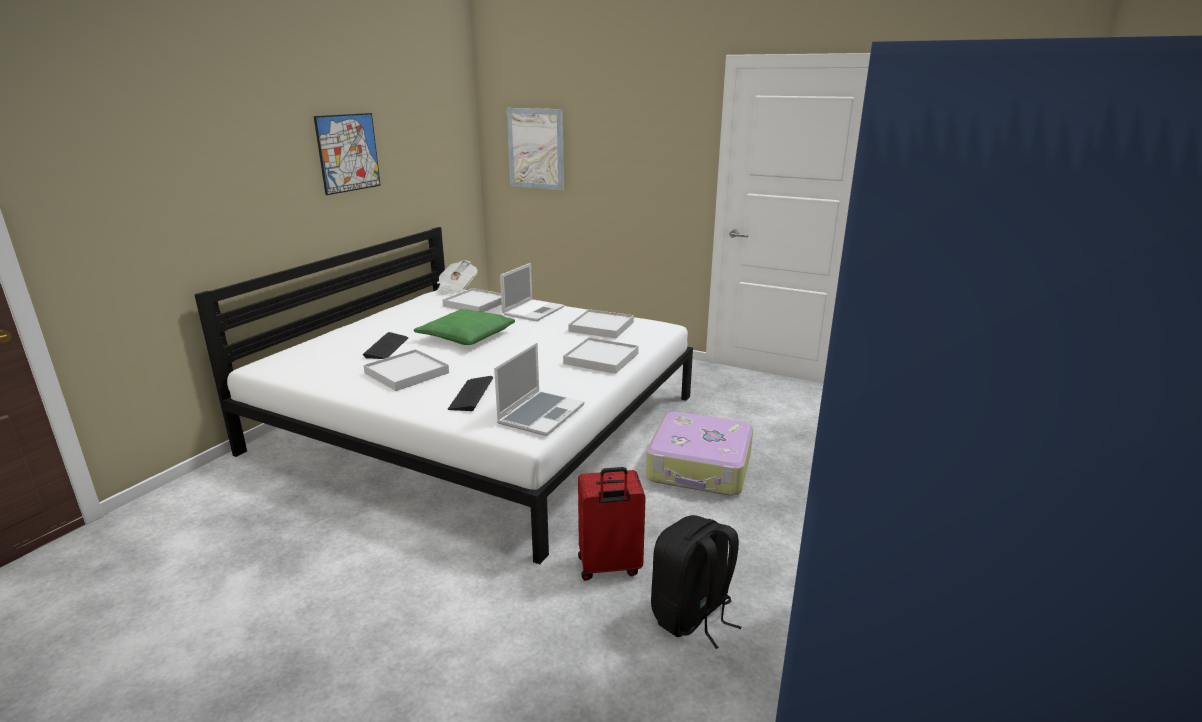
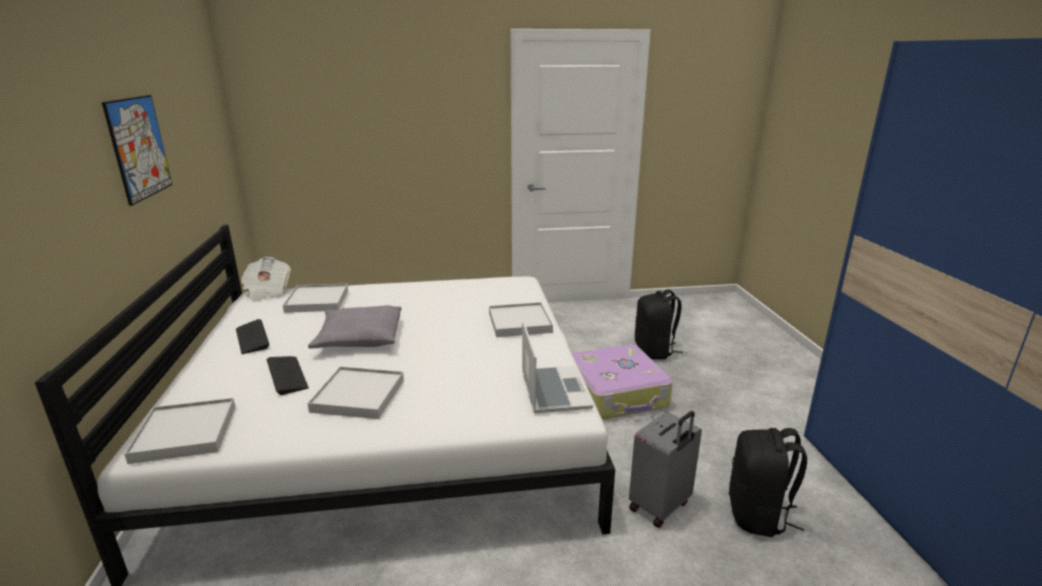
camera: 35 degrees left, 0 degrees up
(466, 336) = (359, 337): green pillow -> grey pillow
(471, 395) = (463, 395): keyboard -> keyboard (252, 338)
(534, 310) = (386, 293): laptop -> none
(536, 148) = (309, 126): picture -> none
(601, 327) = (472, 294): white tray -> white tray (185, 434)
(609, 567) = (660, 507): red suitcase -> grey suitcase
(798, 444) = (654, 351): none -> black backpack

